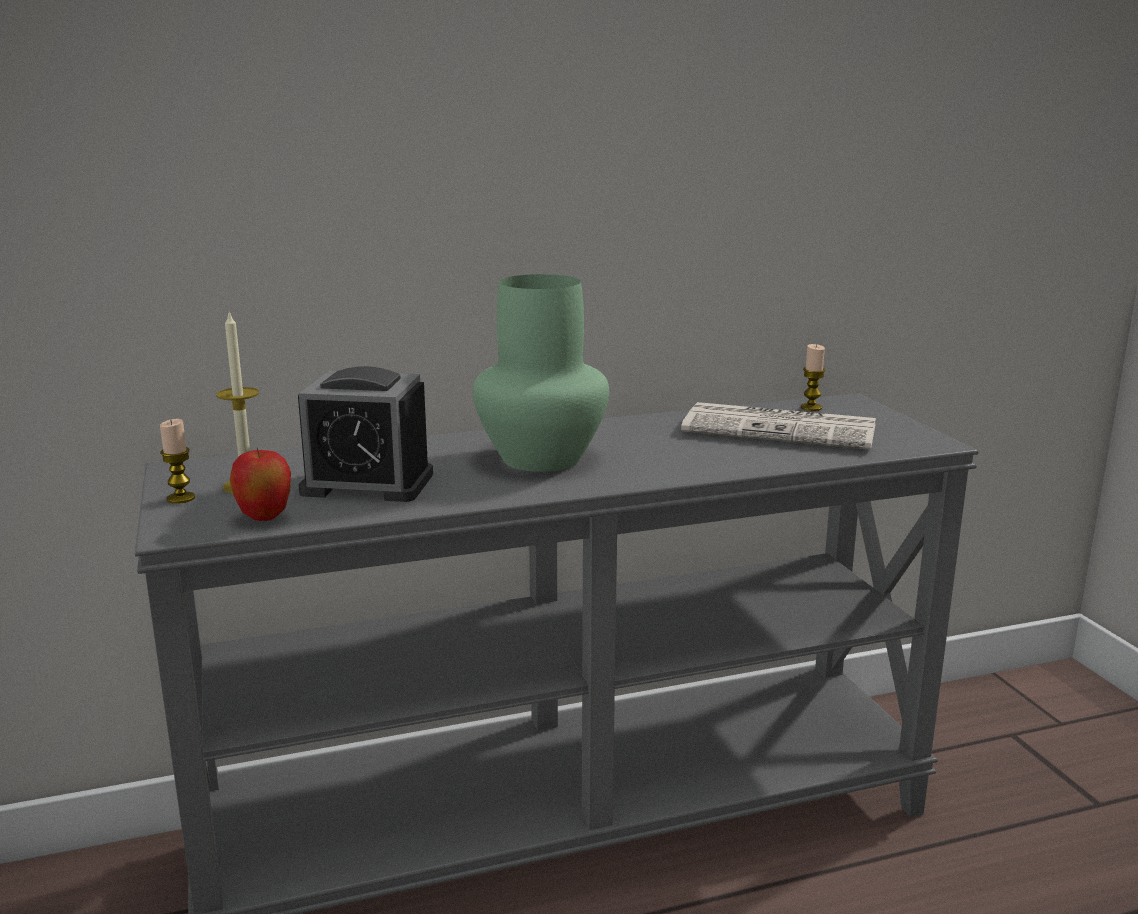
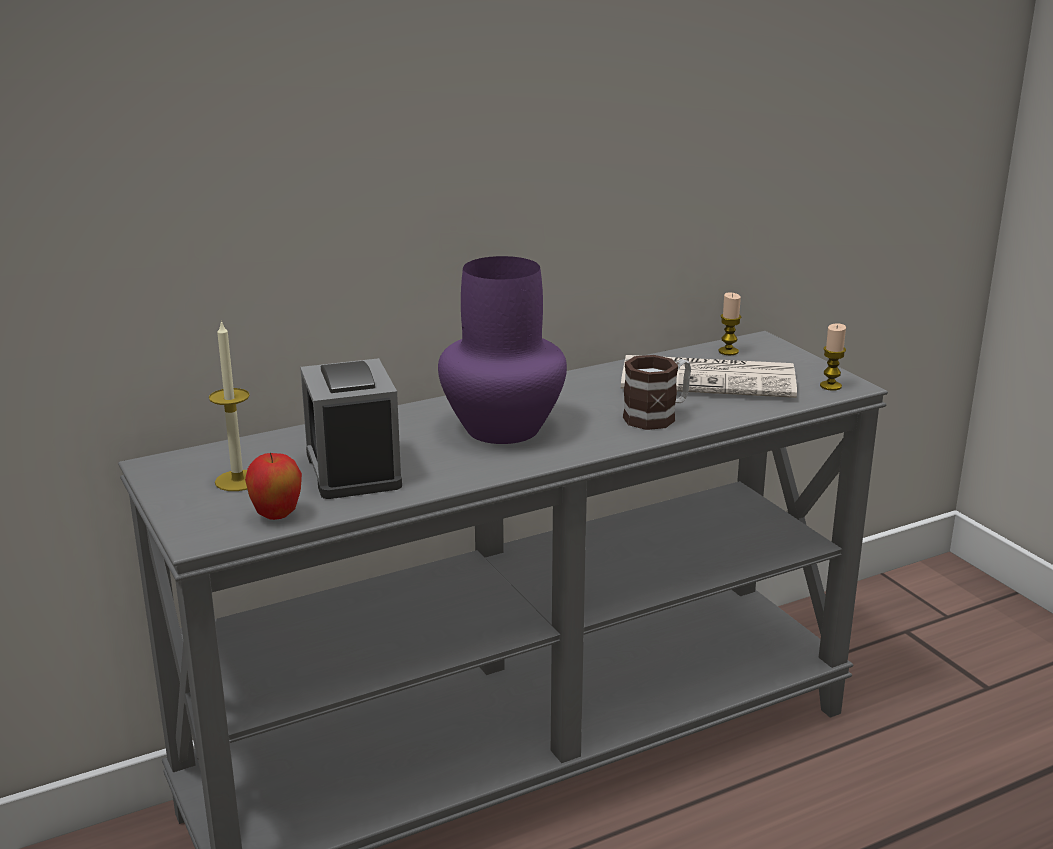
camera: 10 degrees left, 5 degrees up
(181, 498) = (182, 500): candle -> candle (830, 386)
(367, 484) = (353, 470): alarm clock -> alarm clock turned 75 degrees clockwise
(541, 457) = (502, 427): green vase -> purple vase
(711, 457) = (658, 416): none -> mug

